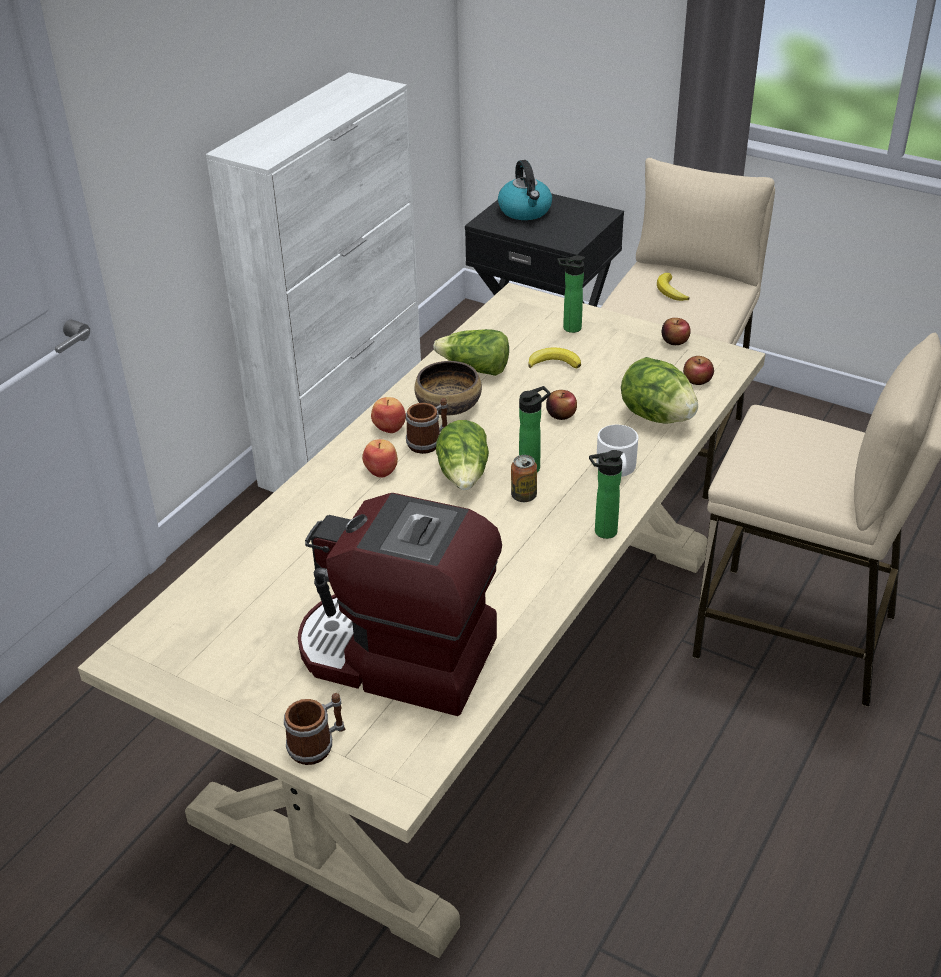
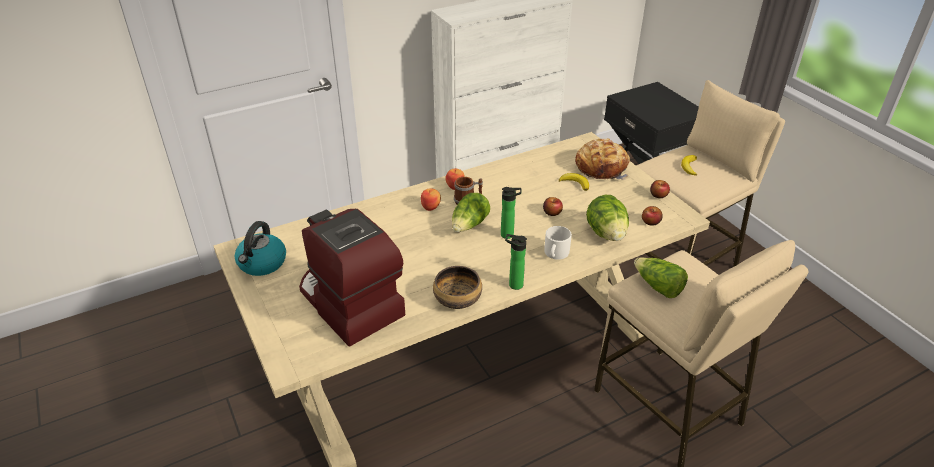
camera: 30 degrees right, 0 degrees up
(318, 745) = (274, 329): mug -> none
(449, 405) = (496, 186): bowl -> bowl (458, 299)
(475, 369) = (528, 172): lettuce -> lettuce (658, 287)
(523, 496) = (490, 248): can -> none
(525, 211) = (649, 97): kettle -> kettle (262, 263)
(569, 328) = (602, 167): bottle -> bread

